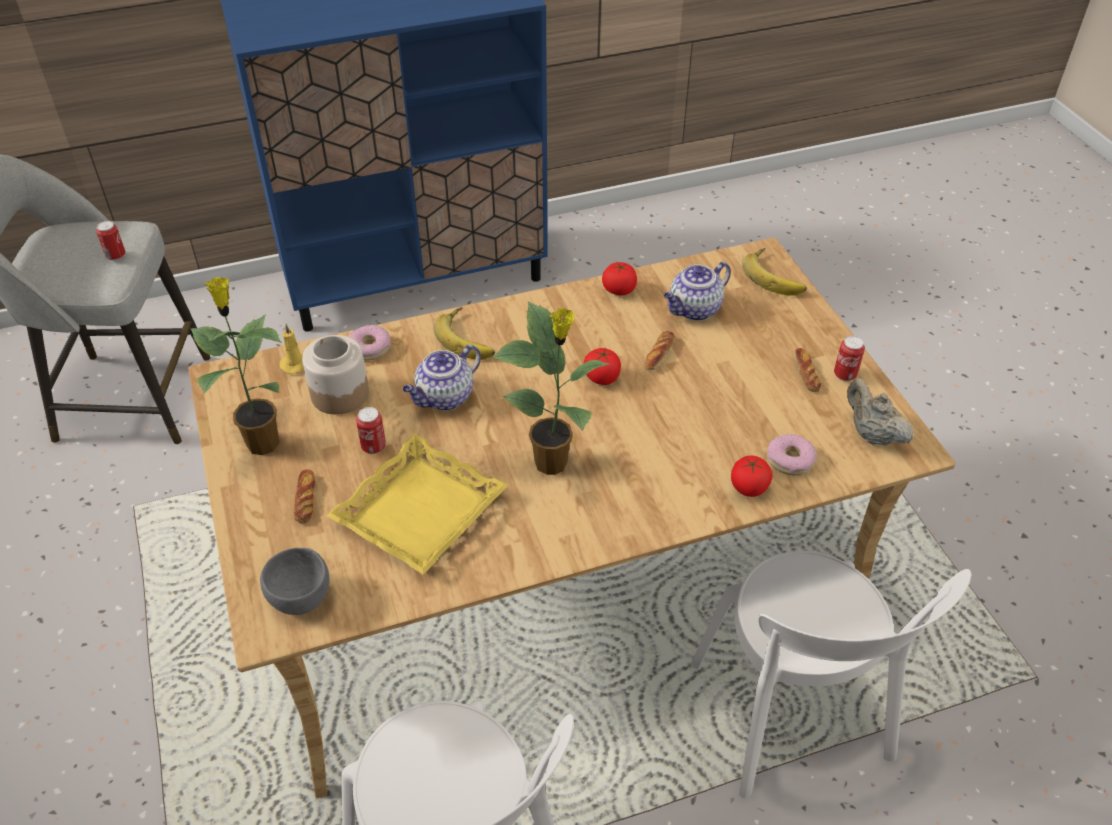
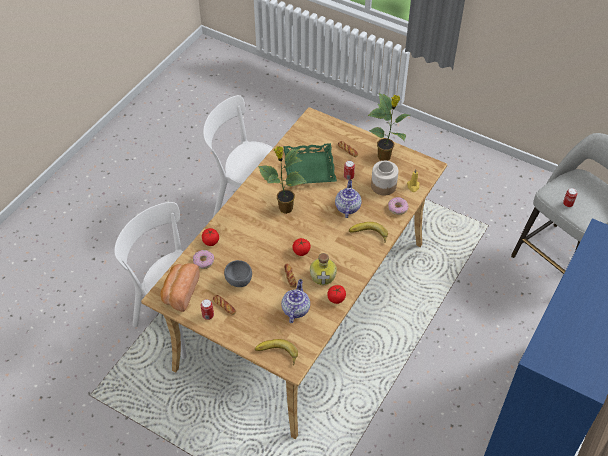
camera: 140 degrees right, 5 degrees up
(302, 597) = (313, 128): grey bowl -> grey bowl (239, 281)
(419, 510) = (310, 168): yellow tray -> green tray
(604, 326) = (323, 275): none -> bottle
(872, 434) = (180, 292): beige teapot -> bread

